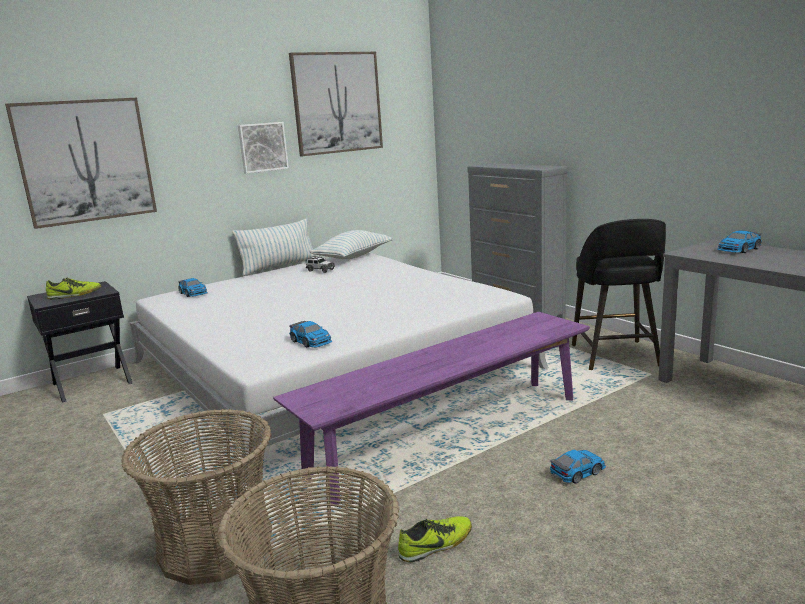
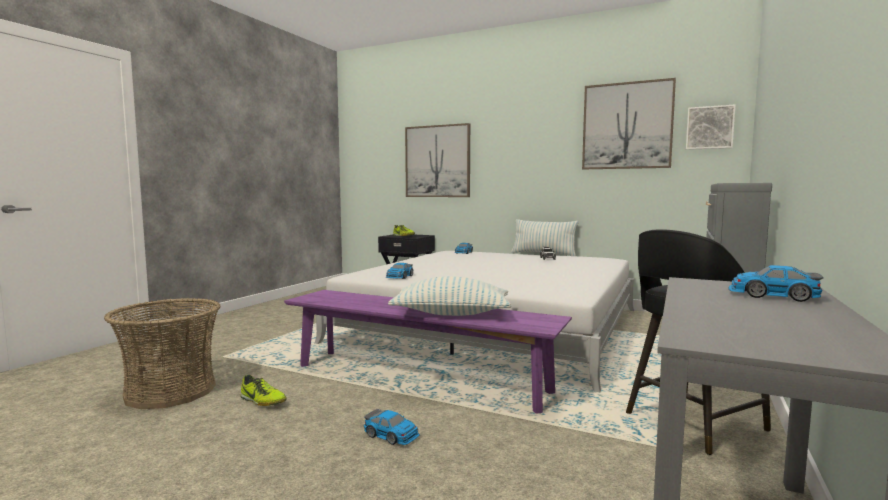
camera: 60 degrees right, 10 degrees down
(216, 545) = (253, 351): basket -> none
(262, 147) = (551, 160): picture -> picture (709, 127)
(353, 257) = (597, 258): pillow -> pillow (451, 314)

